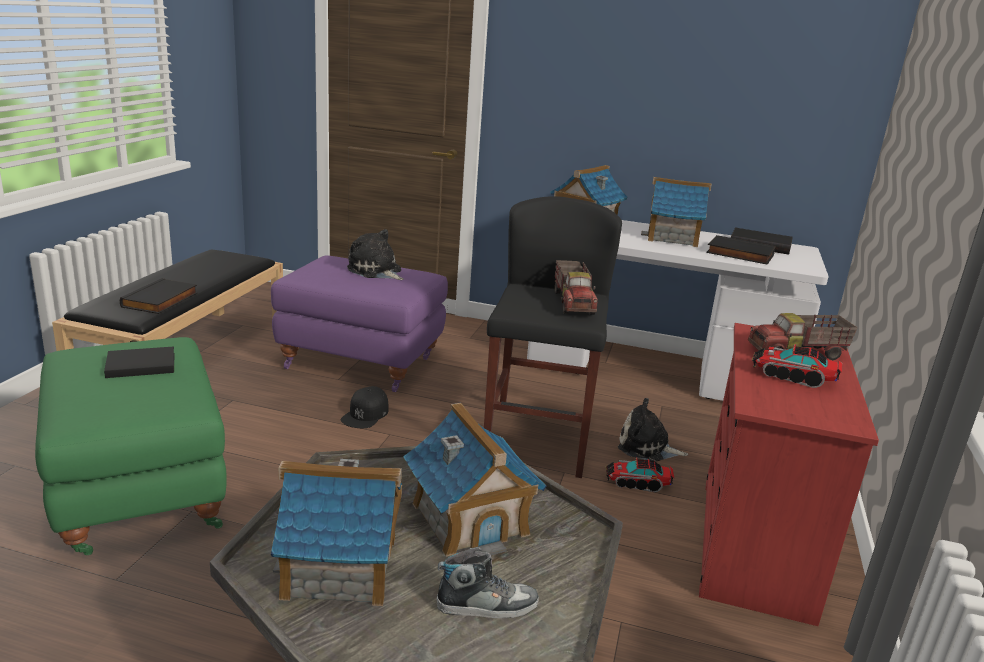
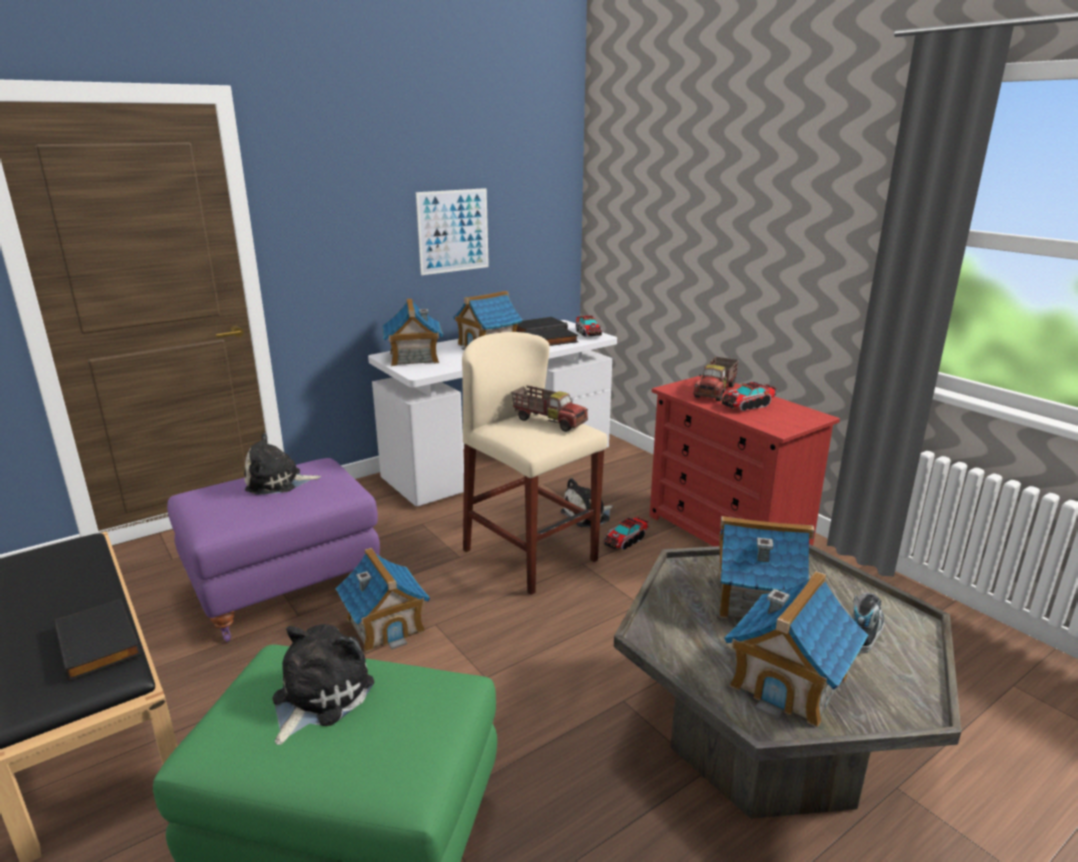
camera: 50 degrees left, 0 degrees up
(139, 365) = (318, 696): black book -> plush toy
(365, 414) = (385, 624): black cap -> toy house
(538, 440) = (530, 555): black stool -> beige stool
(688, 108) = (453, 231): none -> picture
(803, 263) = (588, 333): none -> toy truck

